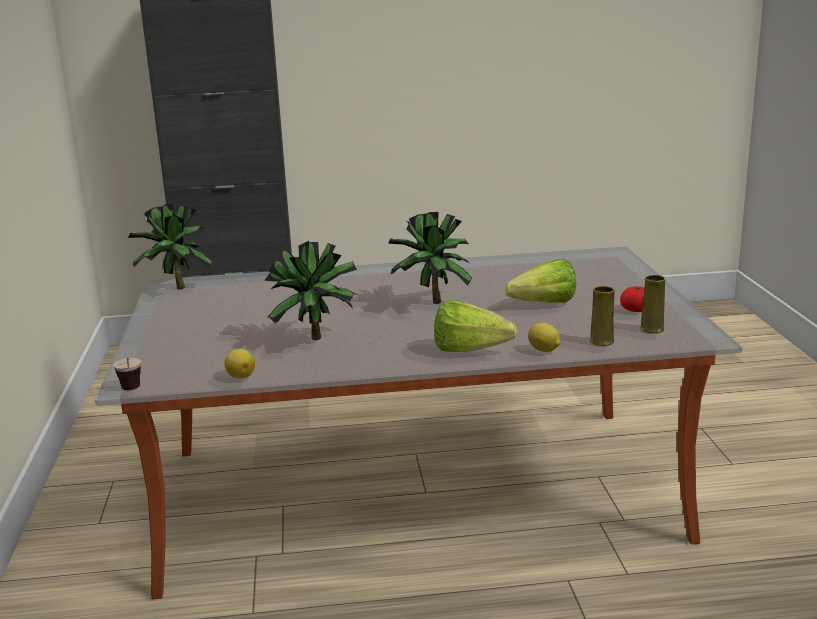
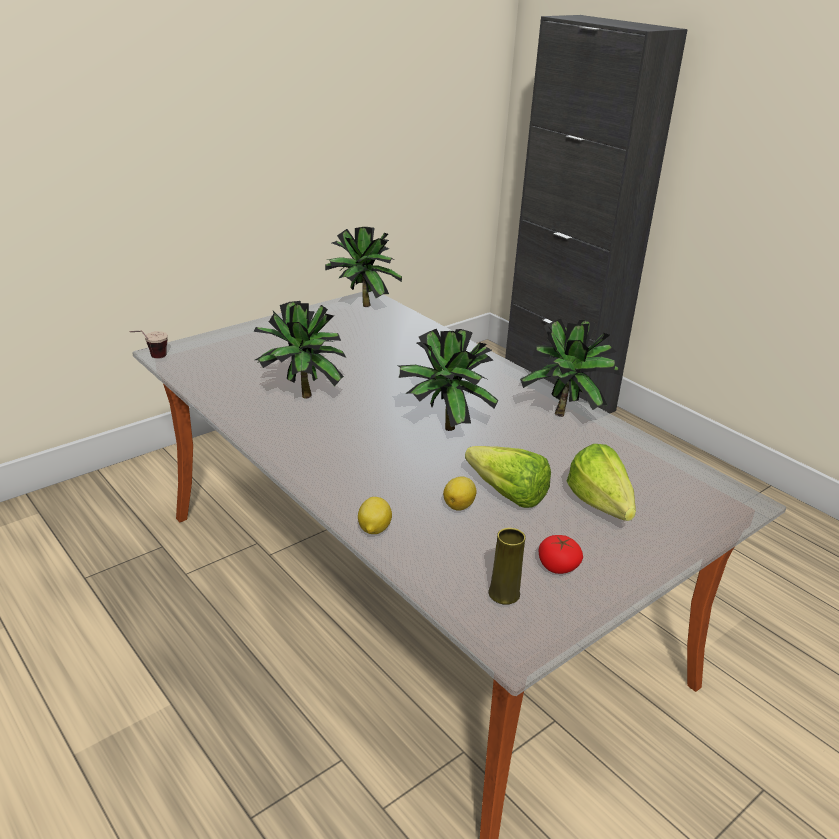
camera: 55 degrees right, 10 degrees up
(241, 376) = (203, 390): lemon -> lemon (459, 505)
(463, 267) = (566, 414): none -> potted plant
(476, 351) = (339, 487): lettuce -> lettuce (602, 510)
(601, 341) = (431, 563): yellow vase -> none

